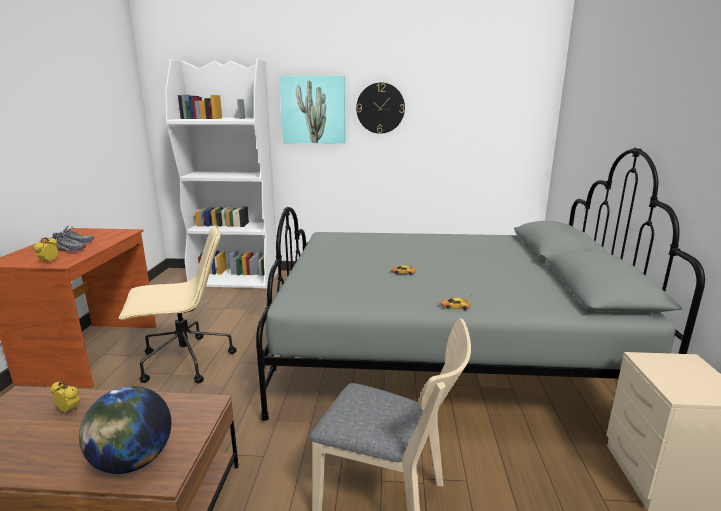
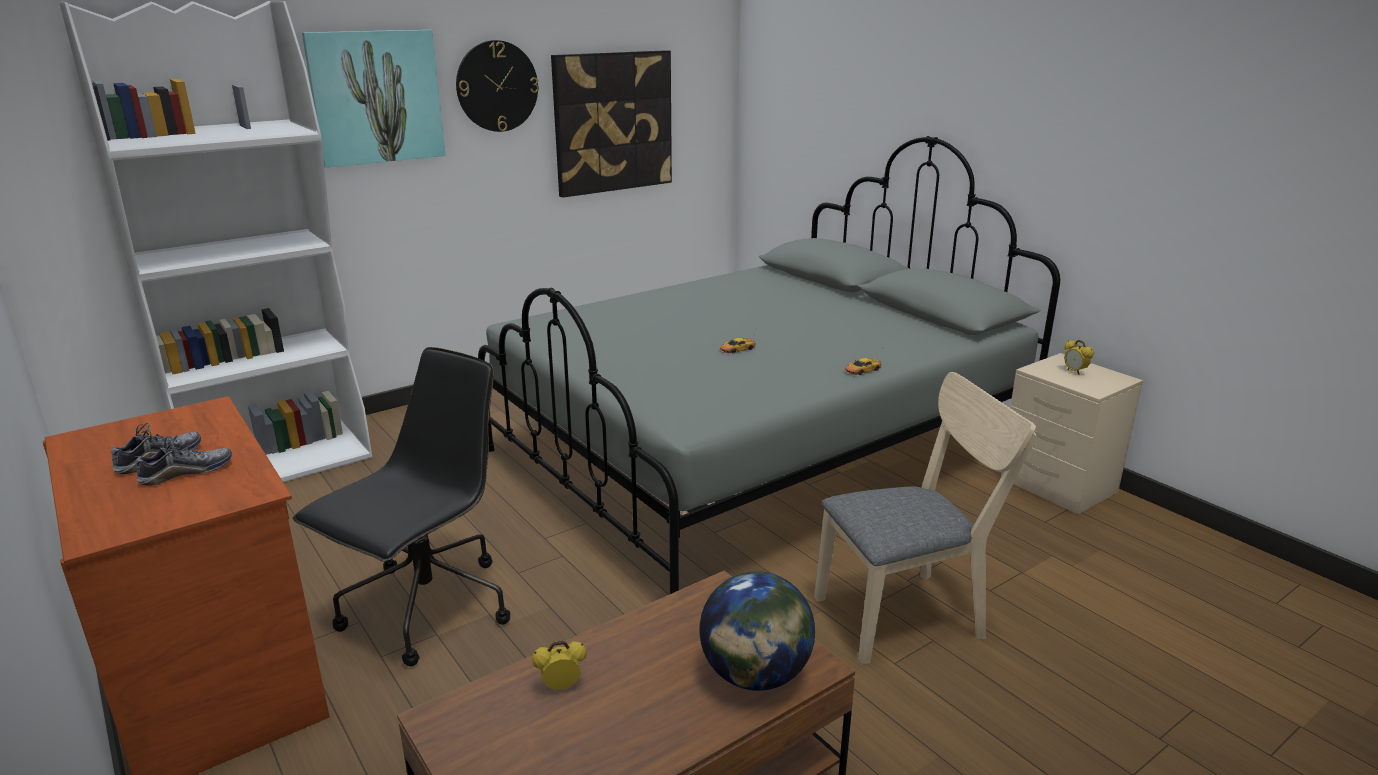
camera: 40 degrees left, 5 degrees up
(49, 262) = (218, 499): alarm clock -> alarm clock (1074, 372)
(184, 361) = (426, 610): beige office chair -> black office chair
(454, 134) = (613, 122): none -> picture

